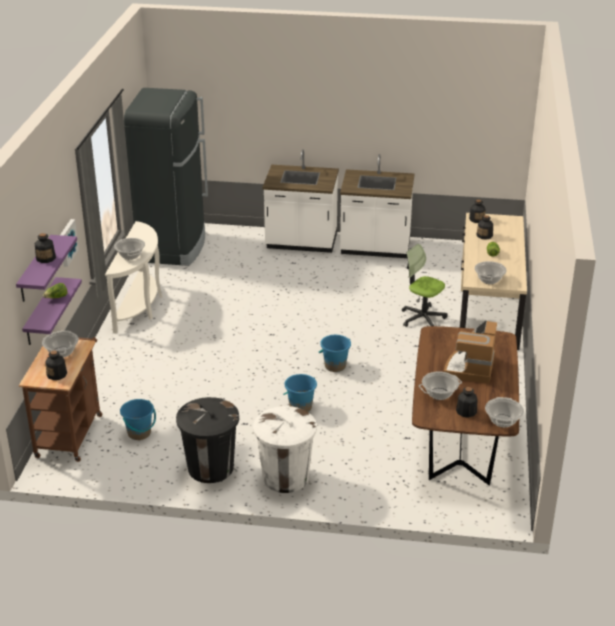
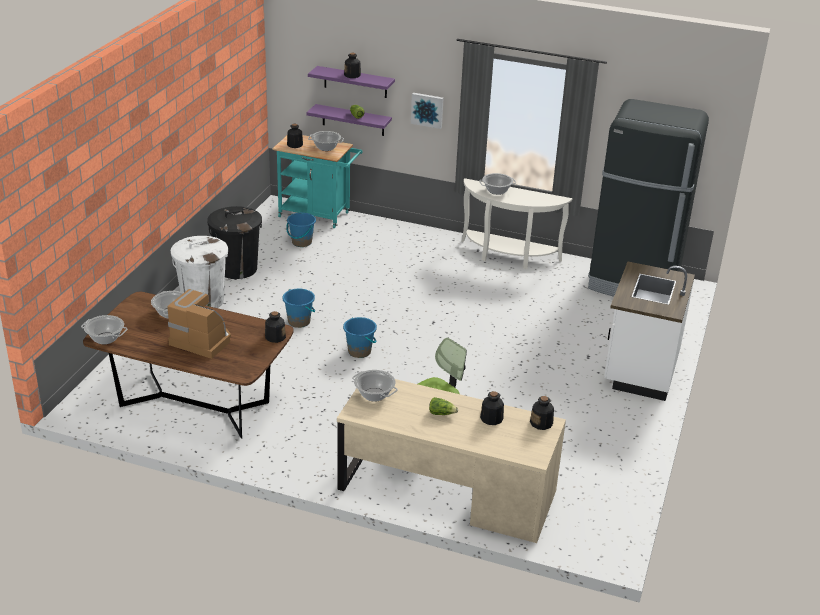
camera: 100 degrees right, 0 degrees up
(70, 432) = (318, 215): brown cart -> turquoise cart
(375, 248) = (620, 425): white counter -> none
(466, 411) = (134, 322): bottle -> bottle (275, 337)

